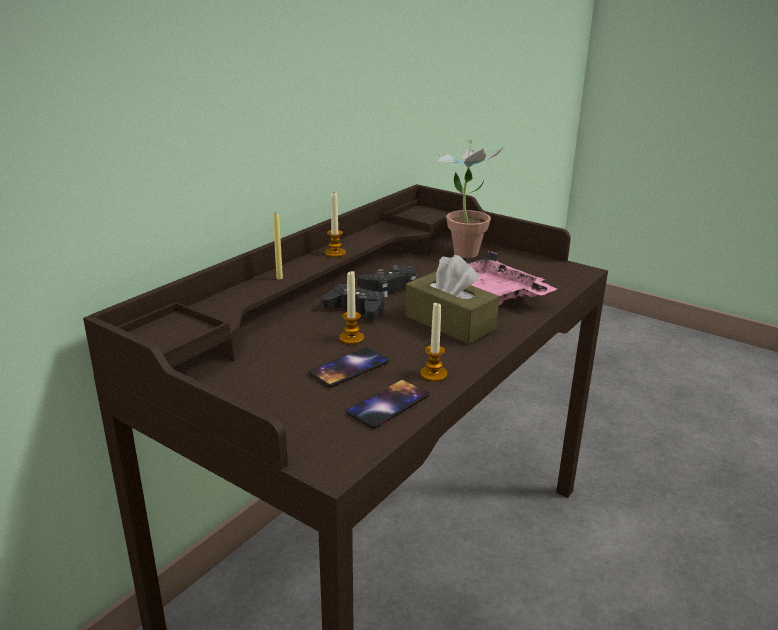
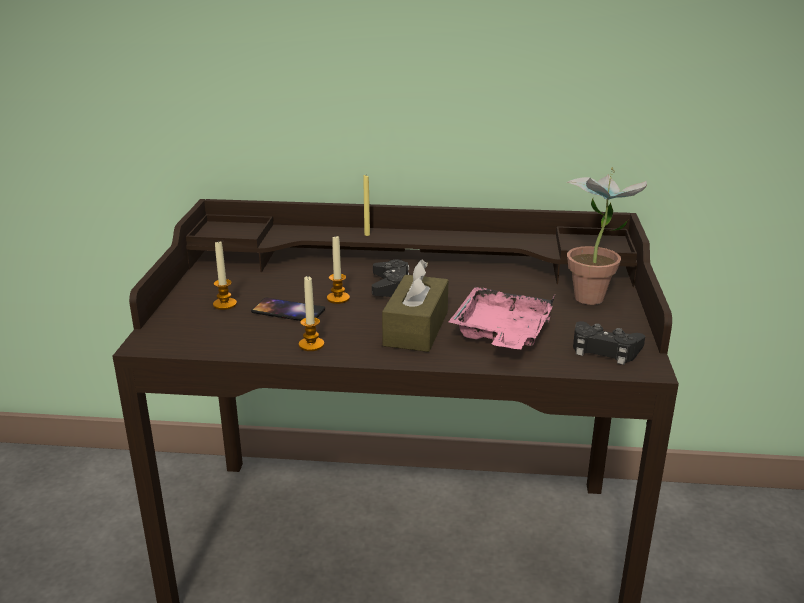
camera: 60 degrees right, 0 degrees up
(335, 253) = (445, 238): candle -> candle (224, 304)
(388, 404) = (246, 339): phone -> none
(389, 287) = (454, 286): black game controller -> black game controller (604, 349)

